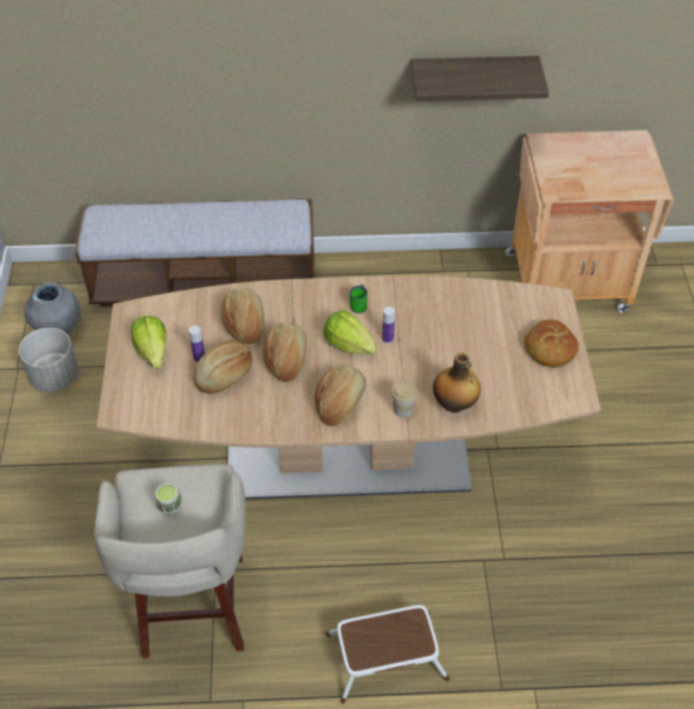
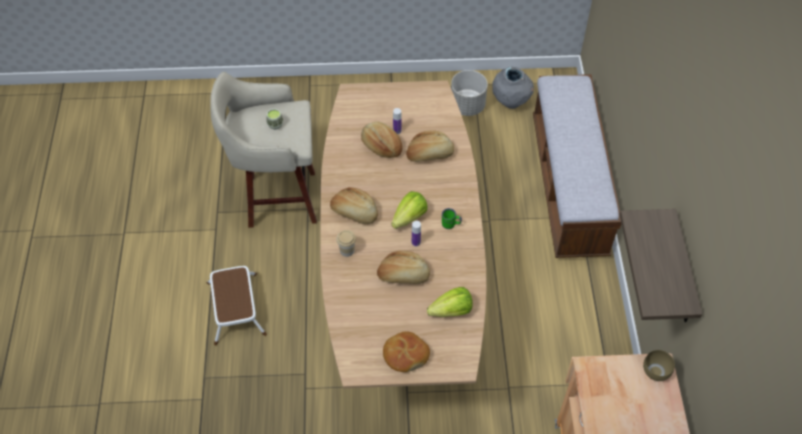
camera: 90 degrees right, 5 degrees up
(153, 352) = (402, 105): lettuce -> lettuce (451, 311)
(286, 359) = (395, 180): bread -> bread (403, 275)
(454, 404) = (350, 284): bottle -> none
(550, 145) = (655, 373): none -> brown bowl

